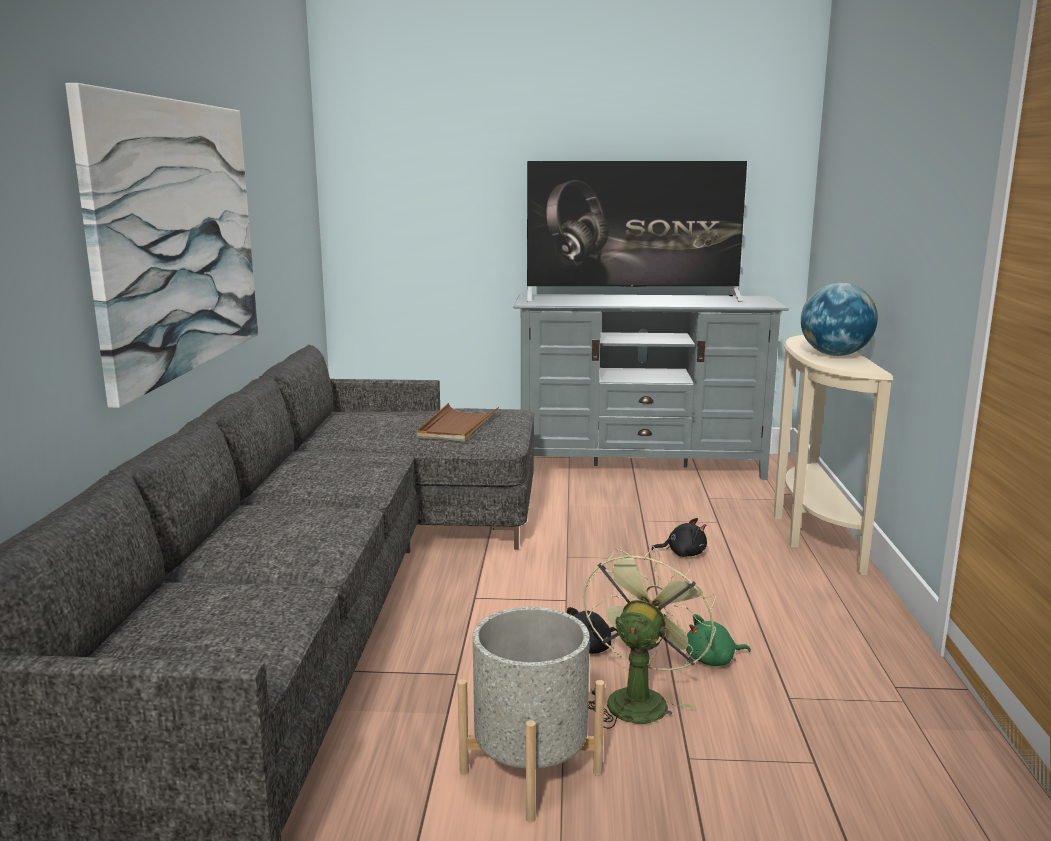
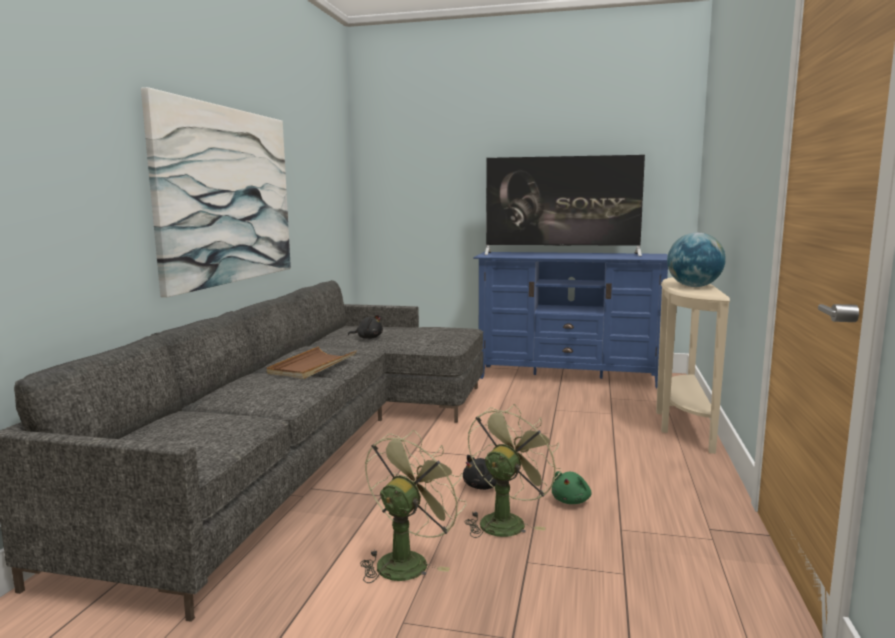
camera: 10 degrees right, 5 degrees down
(457, 426) = (422, 335): brown tray -> brown tray (312, 366)
(530, 772) = (407, 560): grey planter -> green fan
(641, 465) = (568, 376): grey tv stand -> blue tv stand
(683, 553) = (577, 432): black plush toy -> black plush toy (368, 338)
(712, 660) = (571, 500): green plush toy -> green plush toy turned 60 degrees counterclockwise

